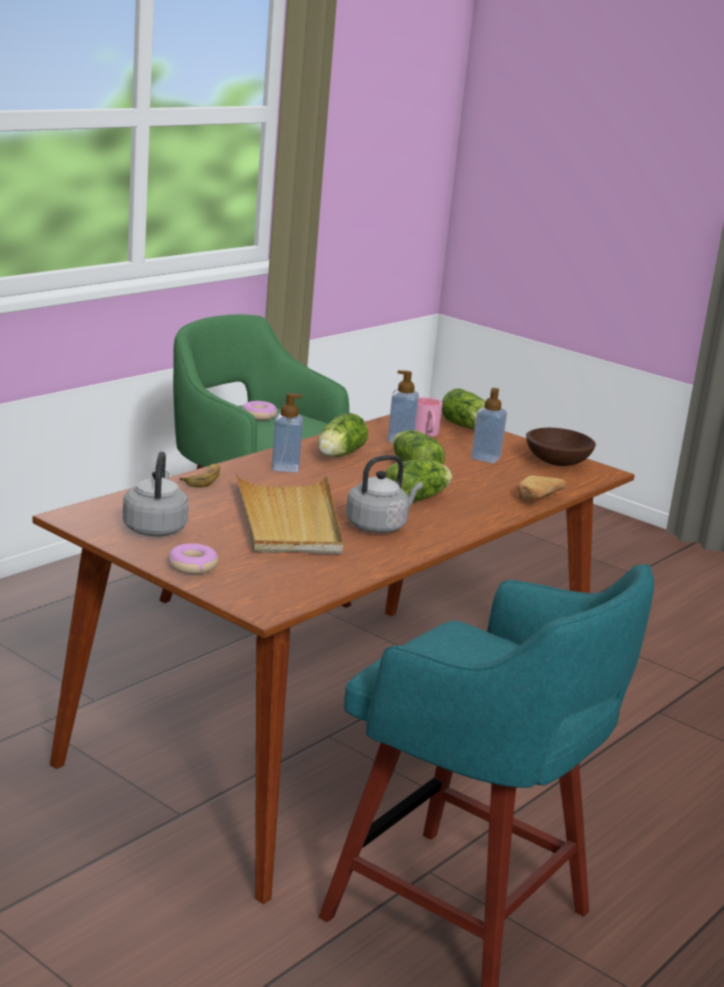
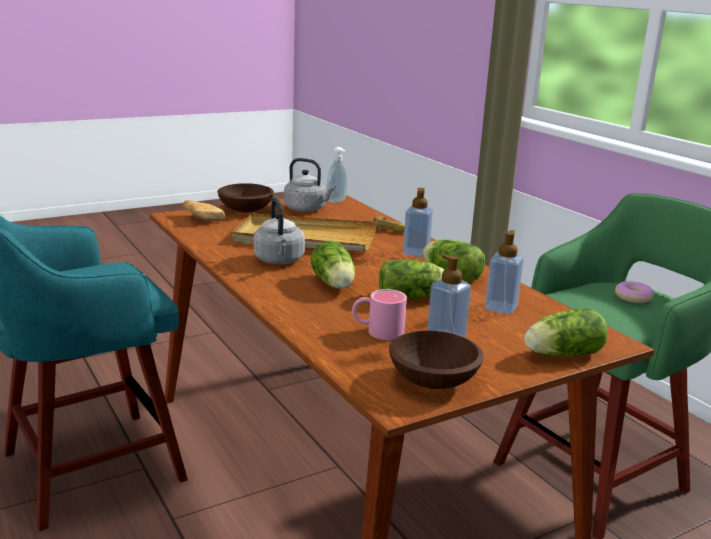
camera: 110 degrees right, 0 degrees up
(96, 512) = (338, 201): none -> soap dispenser
(192, 566) = (245, 210): donut -> brown bowl
(426, 434) = (527, 325): pink mug -> pink mug (377, 331)
(535, 499) = (313, 335): bread -> bread (200, 218)

